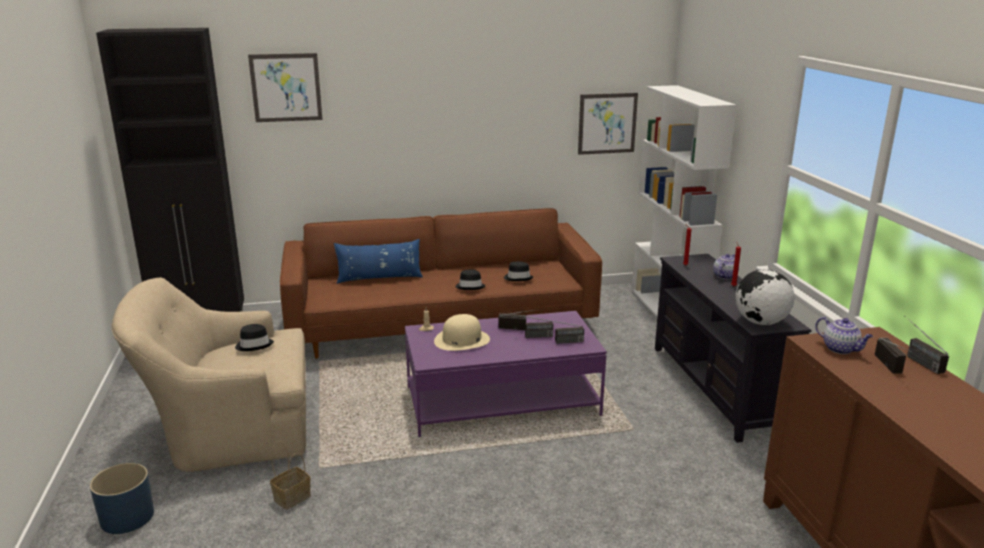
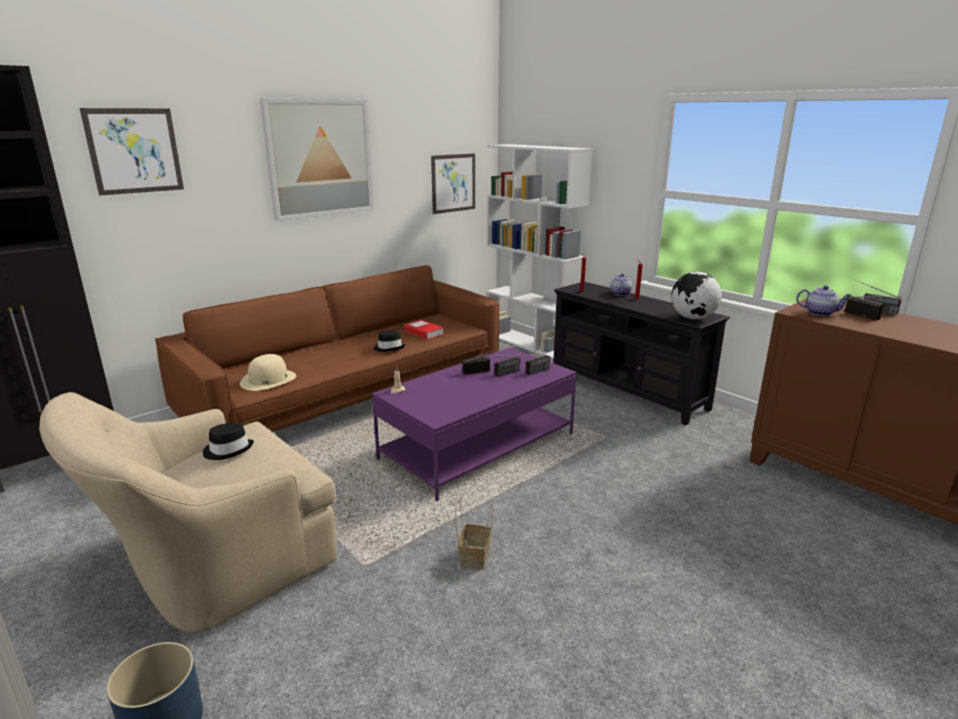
camera: 30 degrees left, 0 degrees up
(292, 497) = (365, 608): basket -> basket (474, 556)
(379, 278) = (285, 359): blue pillow -> none
(452, 96) = (320, 158): none -> picture
(461, 340) = (444, 392): beige hat -> beige hat (268, 380)
(518, 278) = (424, 333): black hat -> book

